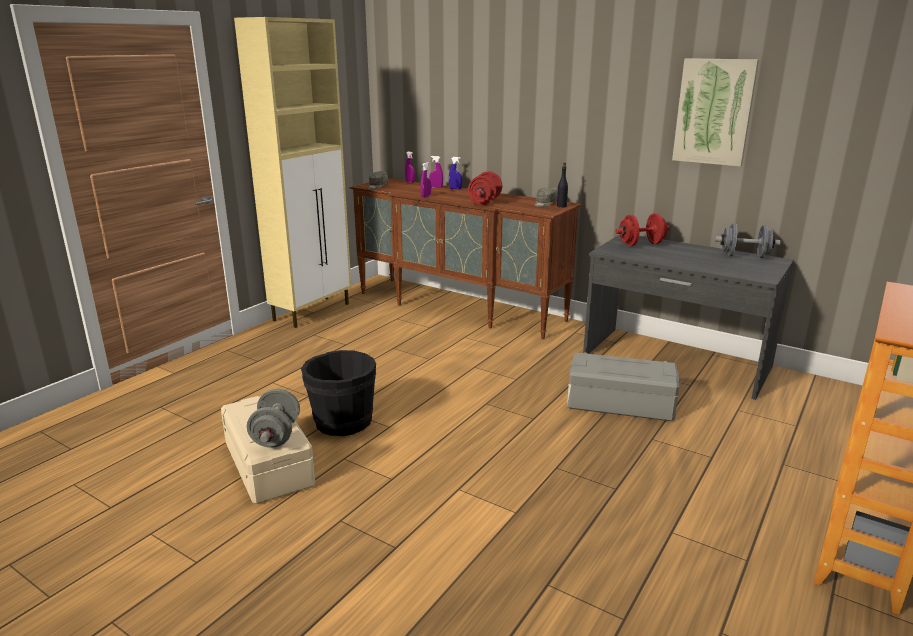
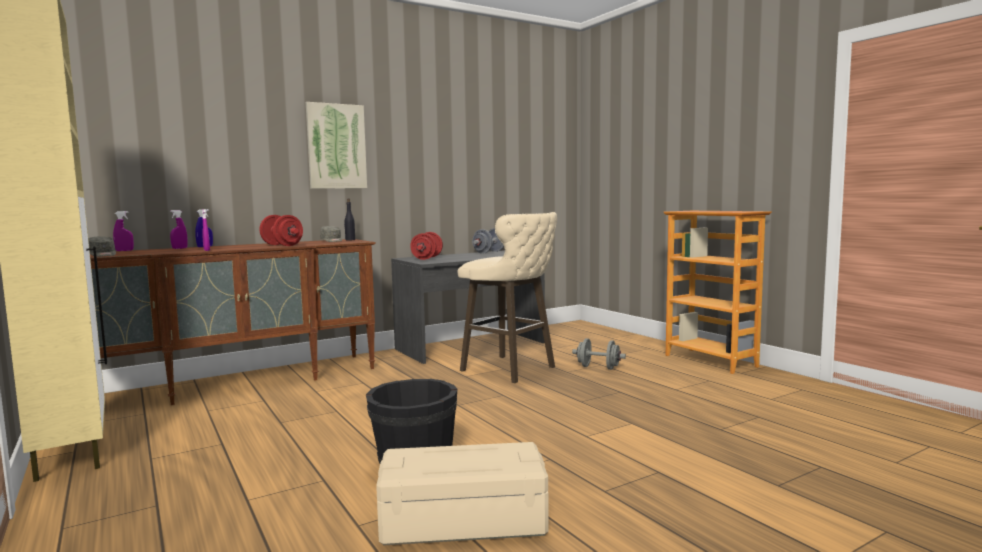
camera: 65 degrees left, 15 degrees down
(276, 436) = (502, 453): grey dumbbell -> grey dumbbell (598, 367)
(619, 404) = (511, 369): grey storage box -> beige stool
(714, 112) = (443, 152): picture -> picture (336, 146)

